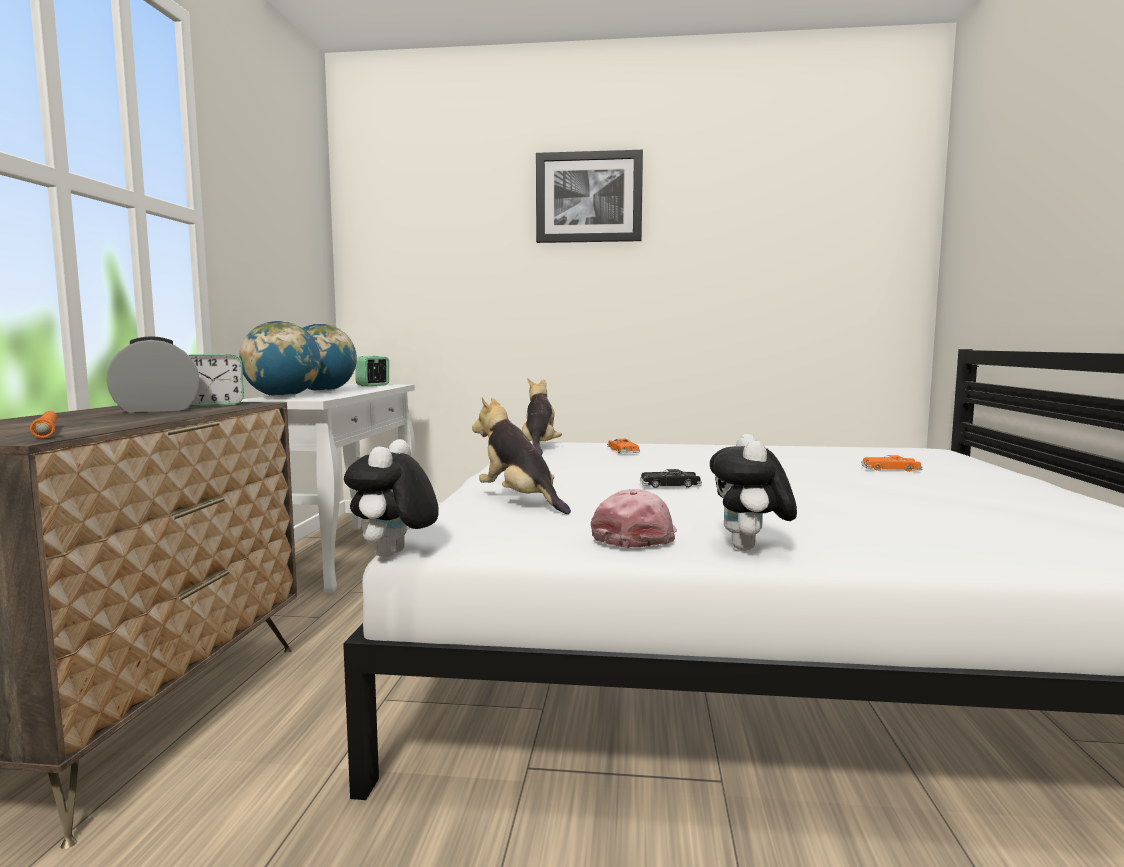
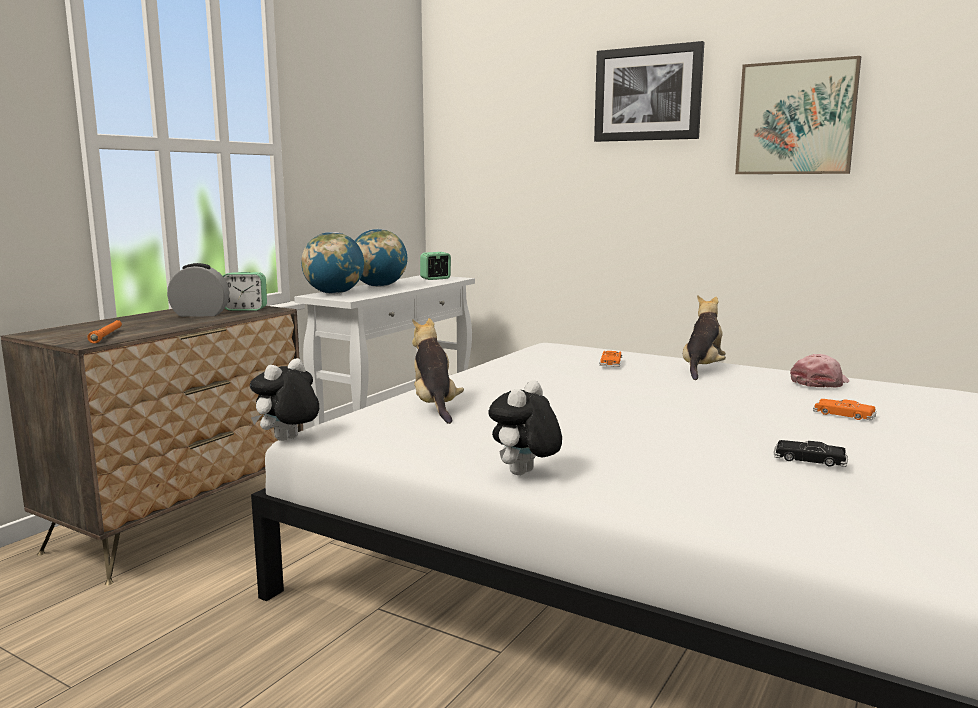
camera: 25 degrees right, 5 degrees up
(539, 448) = (545, 351): plush toy -> plush toy (702, 369)
(636, 536) = (462, 450): pink cap -> pink cap (820, 382)
(670, 485) = (581, 406): black toy car -> black toy car (809, 459)
(729, 224) = (796, 118): none -> picture

